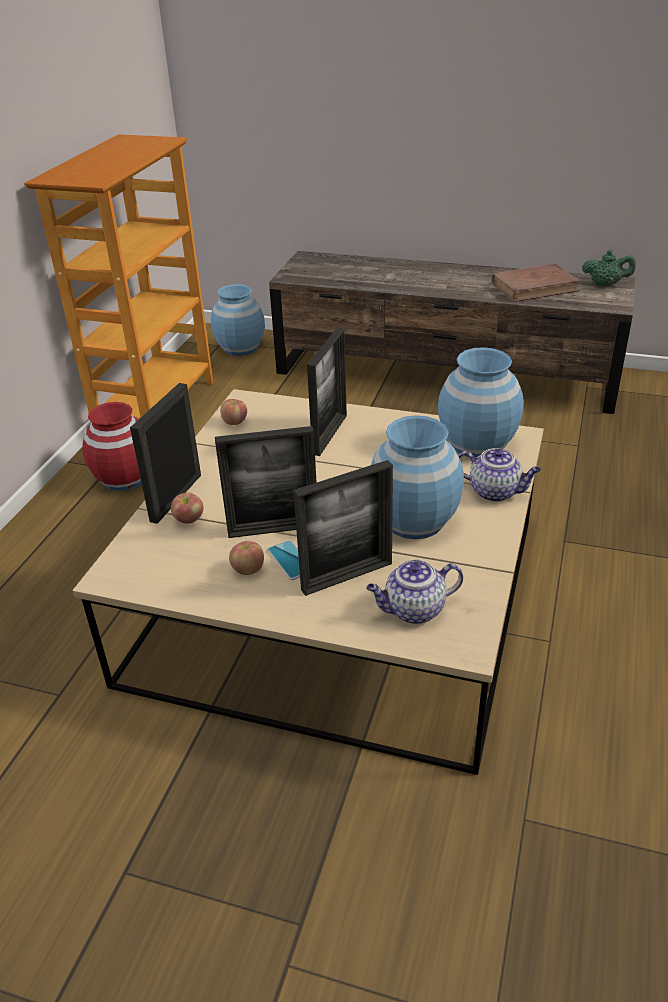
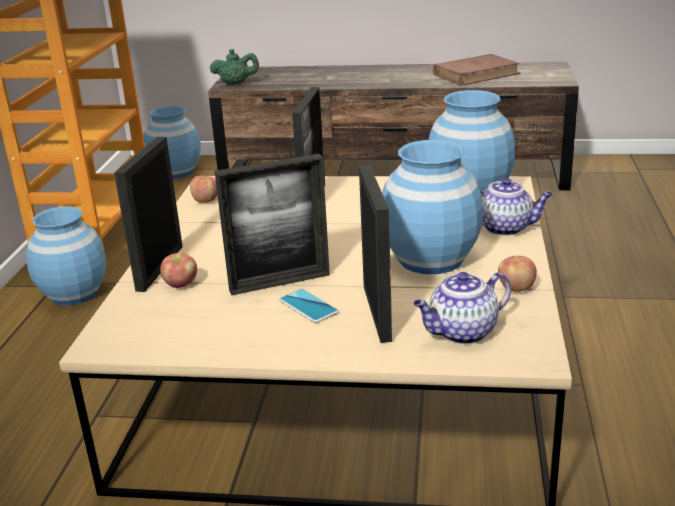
camera: 10 degrees left, 10 degrees down
(124, 478) = (74, 293): red vase -> blue vase
(248, 569) = (263, 319): apple -> apple (516, 288)
(347, 576) = (377, 313): picture frame -> picture frame turned 60 degrees counterclockwise
(605, 284) = (542, 67): green teapot -> green teapot (236, 83)

